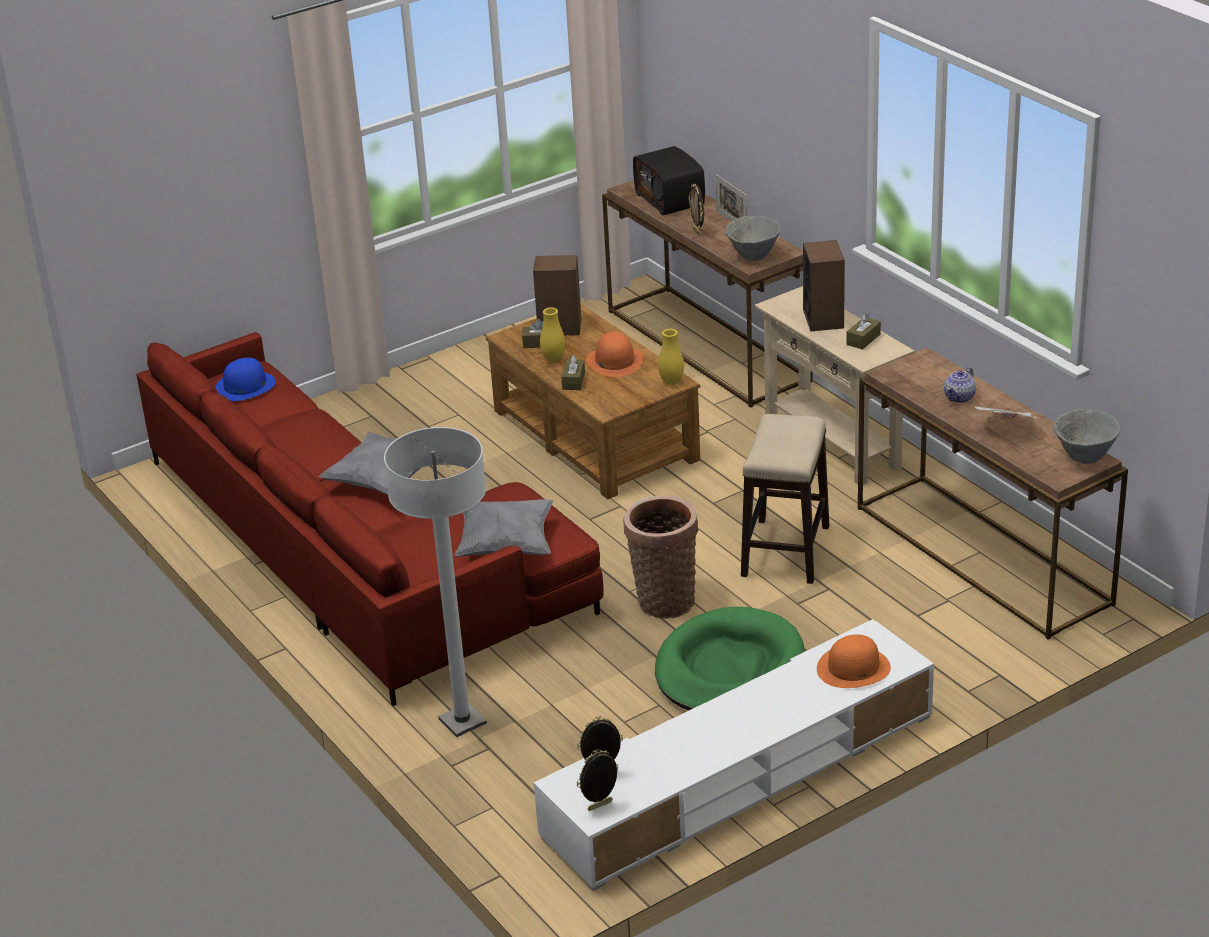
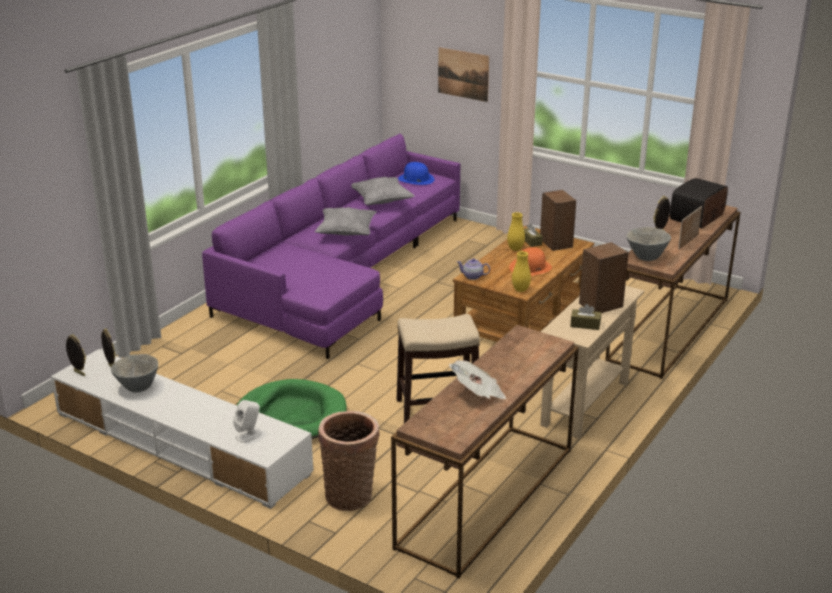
camera: 65 degrees right, 5 degrees down
(225, 196) = (463, 74): none -> picture
(355, 556) = (343, 274): red sofa -> purple sofa
(462, 722) = (203, 340): white floor lamp -> none
(506, 545) = (302, 280): grey pillow -> grey pillow (381, 202)
(573, 381) = (495, 260): brown tissue box -> none
(663, 599) = (355, 377): basket -> basket (350, 494)
(853, 668) = (248, 435): orange hat -> white speaker
(960, 397) = (508, 366): teapot -> teapot (473, 276)
(1084, 457) = (455, 434): grey bowl -> grey bowl (137, 387)

